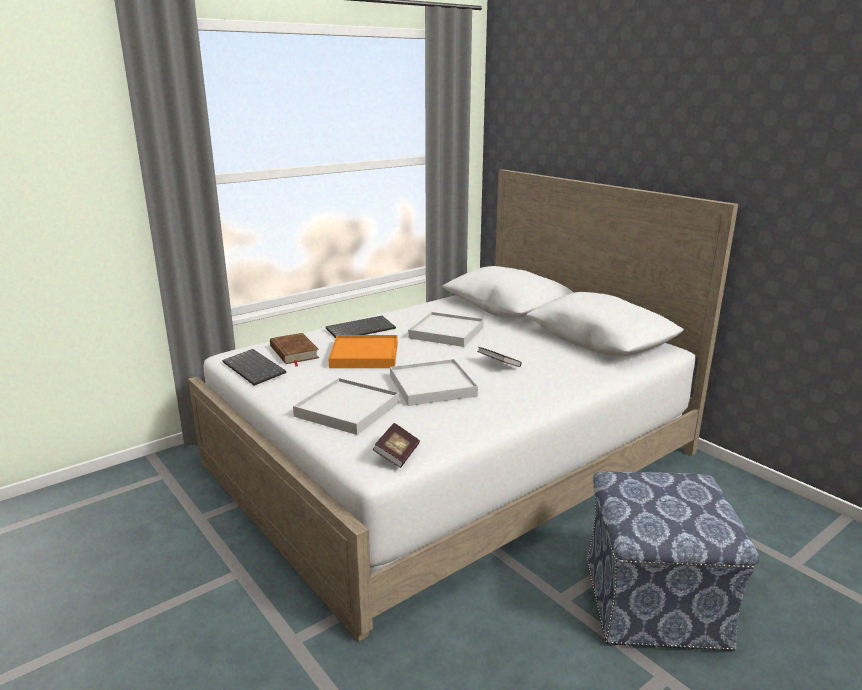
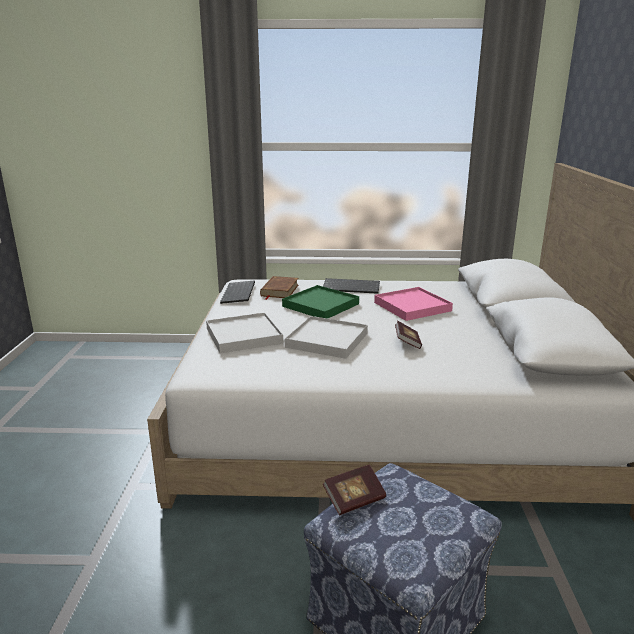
camera: 40 degrees right, 0 degrees up
(364, 355) = (320, 305): orange tray -> green tray
(397, 455) = (218, 375): book -> book (354, 499)
(447, 332) = (412, 307): white tray -> pink tray

